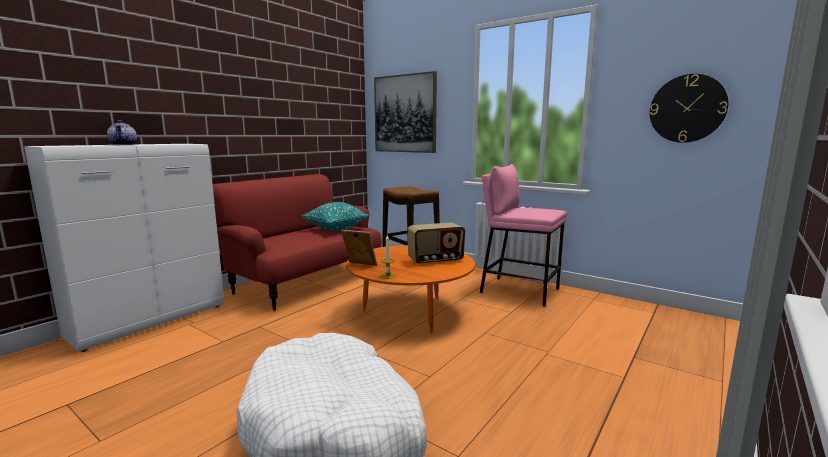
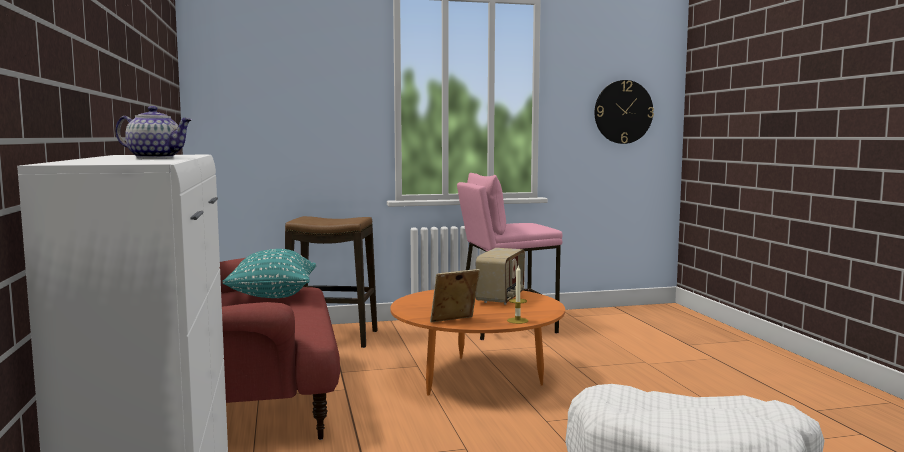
camera: 50 degrees left, 5 degrees down
(405, 114) = (273, 104): picture -> none

